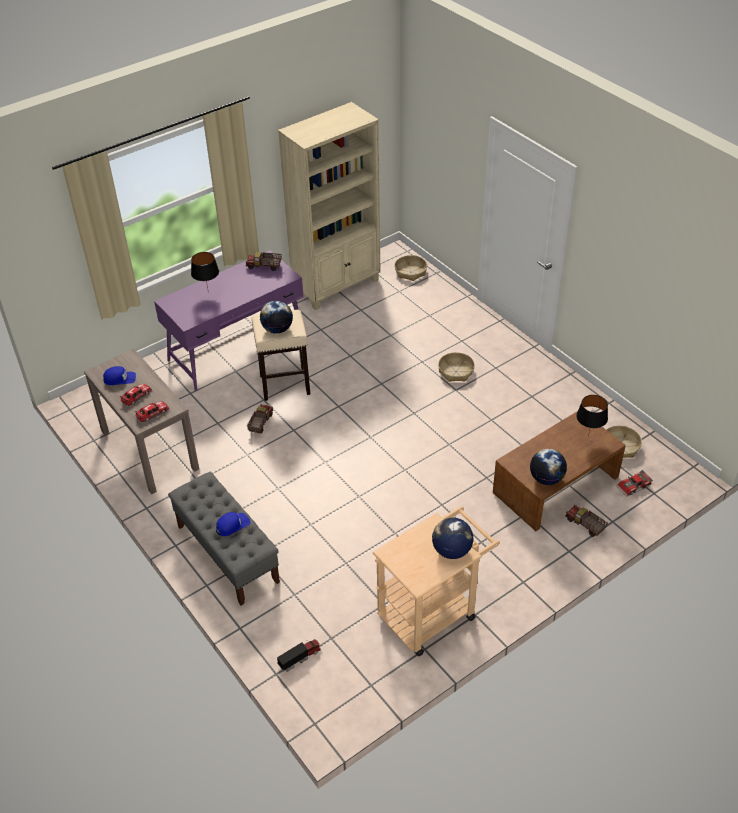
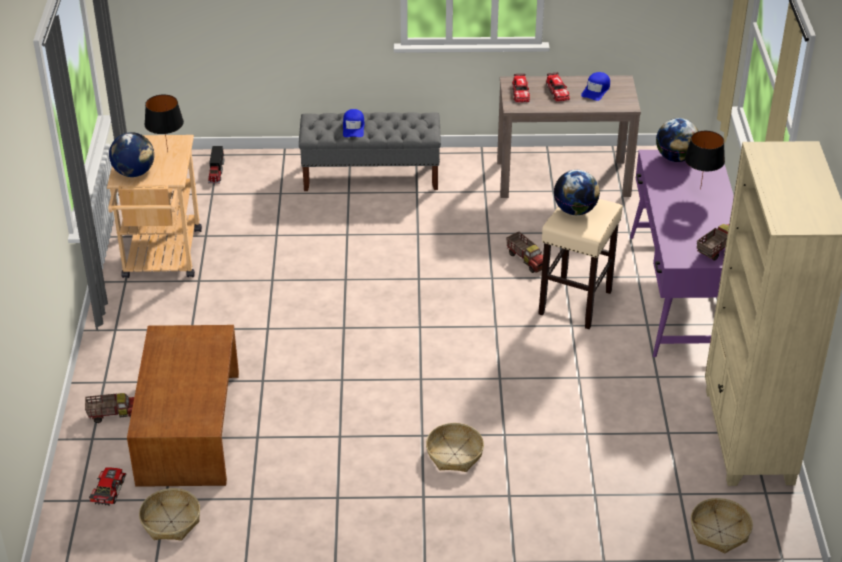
camera: 125 degrees right, 5 degrees down
(546, 478) = (164, 345): globe -> globe (675, 158)
(588, 436) = (174, 414): black table lamp -> black table lamp (167, 152)

